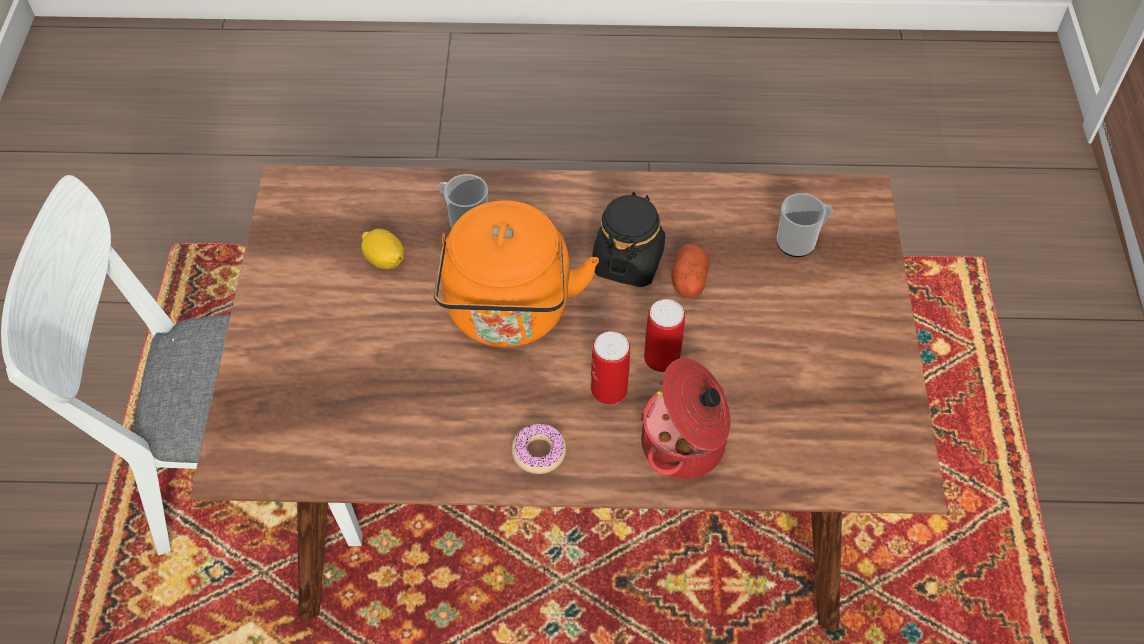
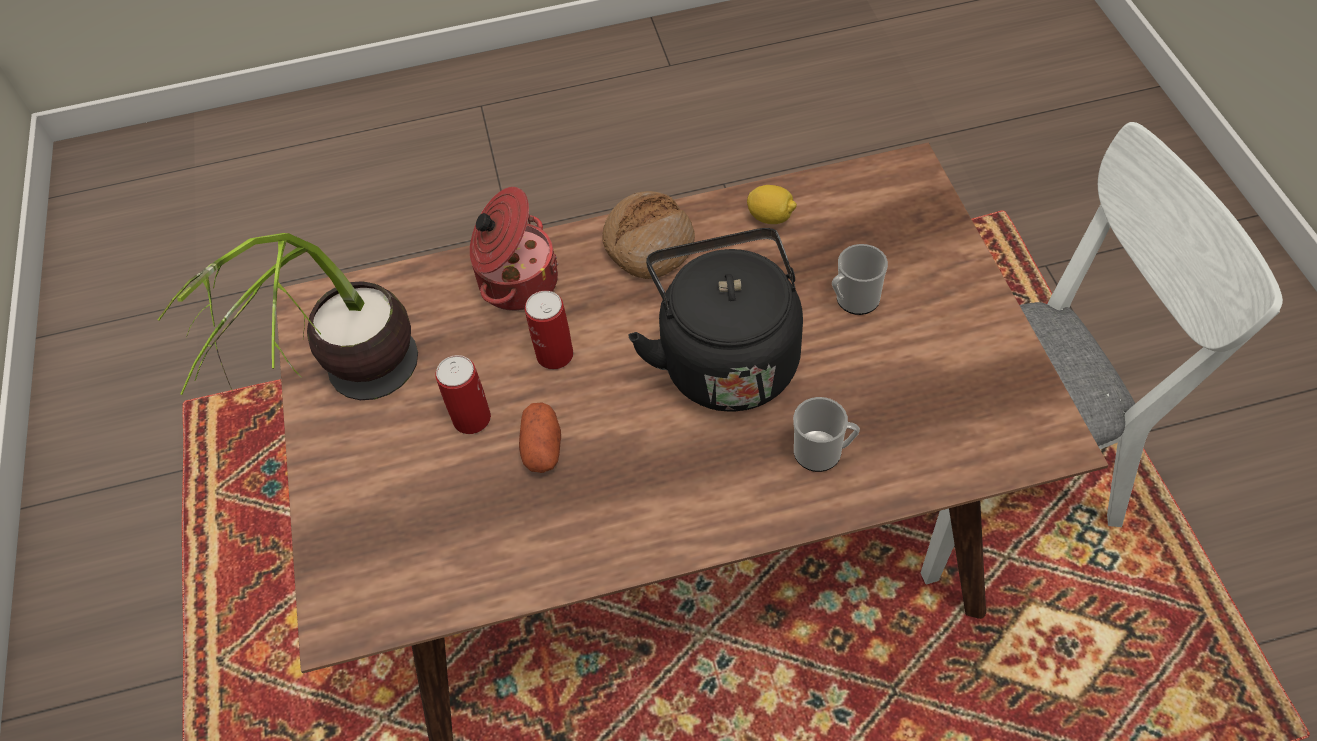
camera: 170 degrees right, 0 degrees up
(384, 260) = (888, 382): lemon -> lemon (771, 217)
(509, 315) = (726, 358): orange kettle -> black kettle
(539, 452) = (648, 244): donut -> bread
(609, 390) = (600, 312): can -> can (471, 418)
(628, 261) = (616, 452): black jar -> none
(800, 241) = (417, 533): mug -> mug (853, 300)
(855, 355) = (353, 409): none -> potted plant

